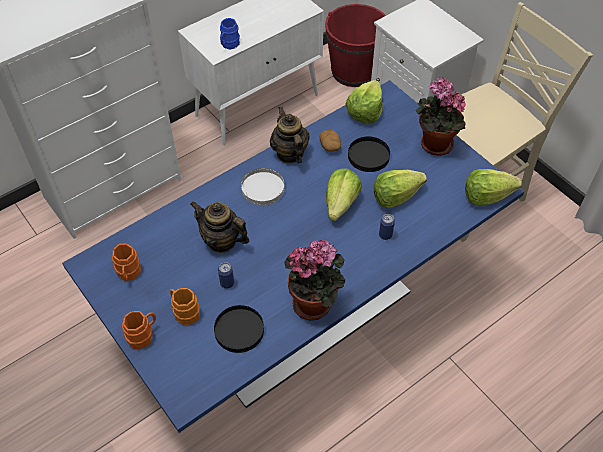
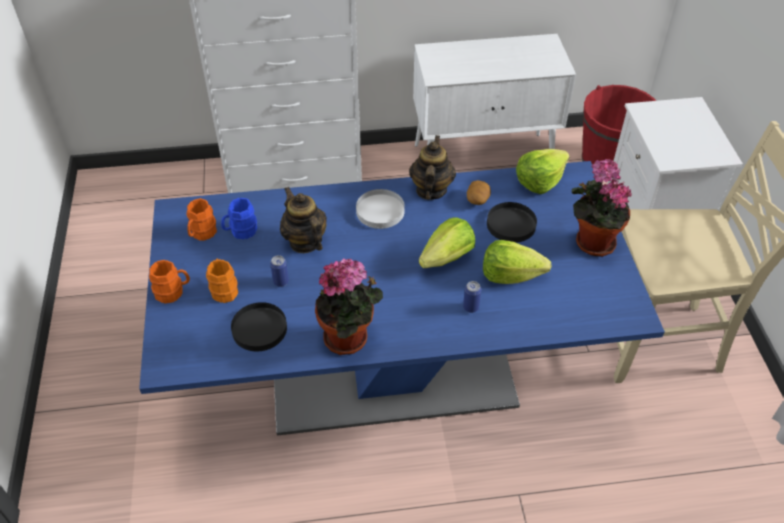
camera: 30 degrees right, 5 degrees down
(229, 44) = (454, 73): blue mug -> blue mug (240, 231)
(486, 196) = (614, 318): lettuce -> none

